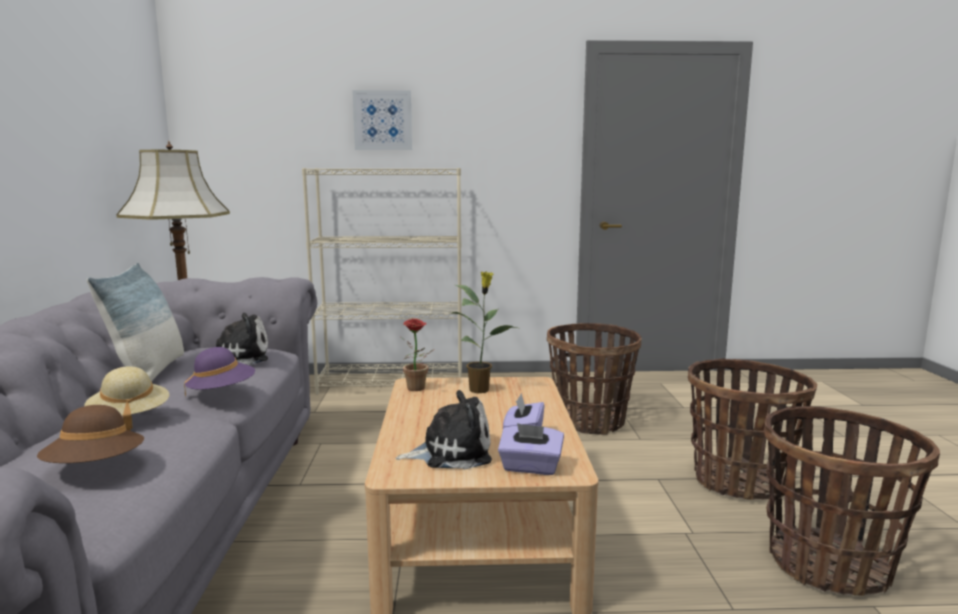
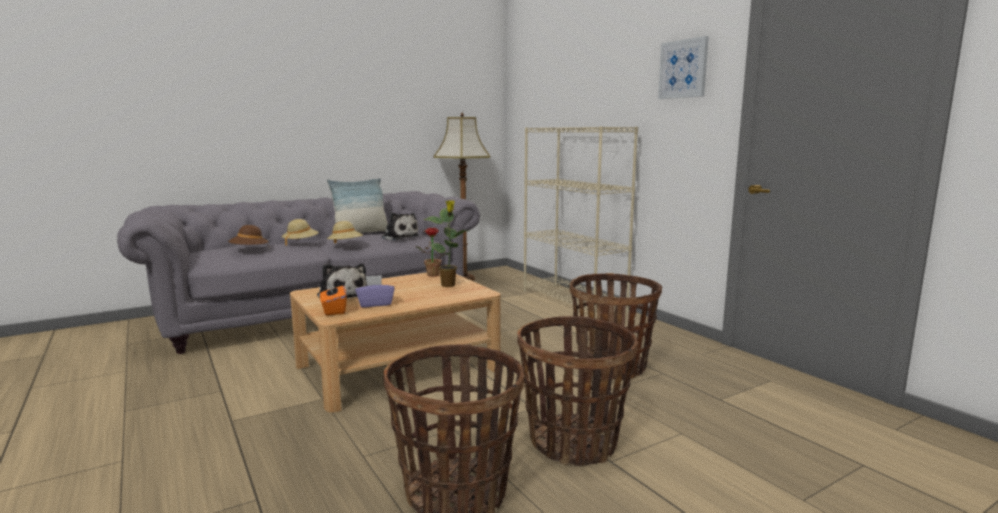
camera: 60 degrees right, 0 degrees up
(222, 392) = (345, 245): purple hat -> beige hat
(382, 120) = (599, 88): picture -> picture (683, 69)
(530, 467) = (334, 310): purple tissue box -> orange tissue box

